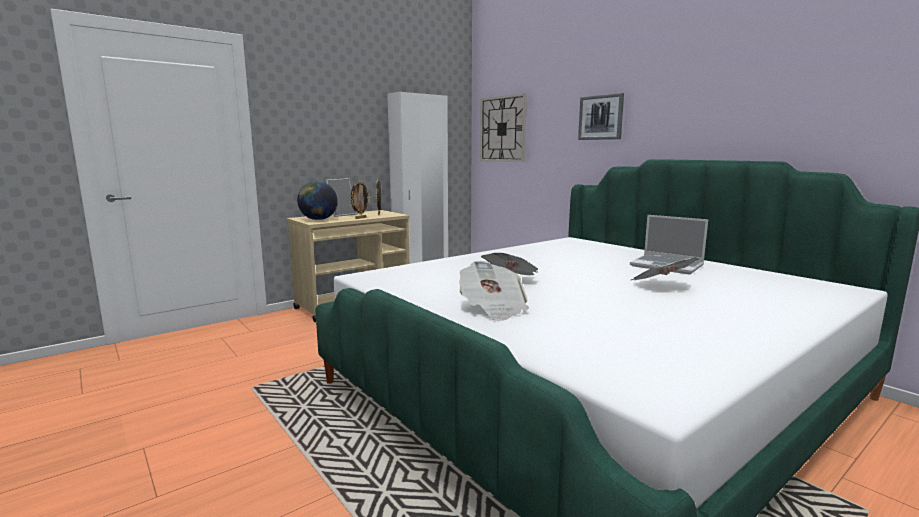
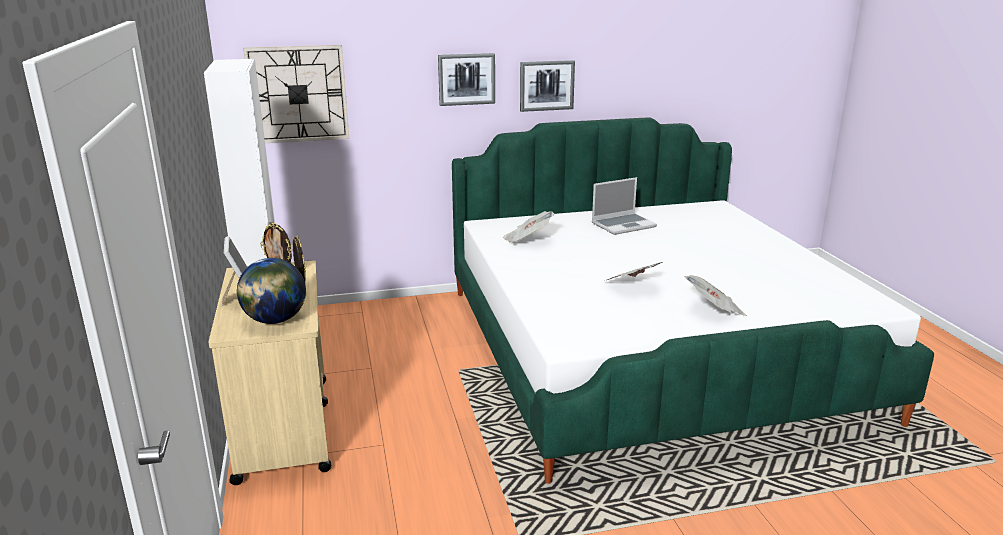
camera: 65 degrees left, 10 degrees up
(661, 286) = (681, 244): newspaper -> newspaper (527, 240)
(669, 123) = (546, 85): none -> picture

